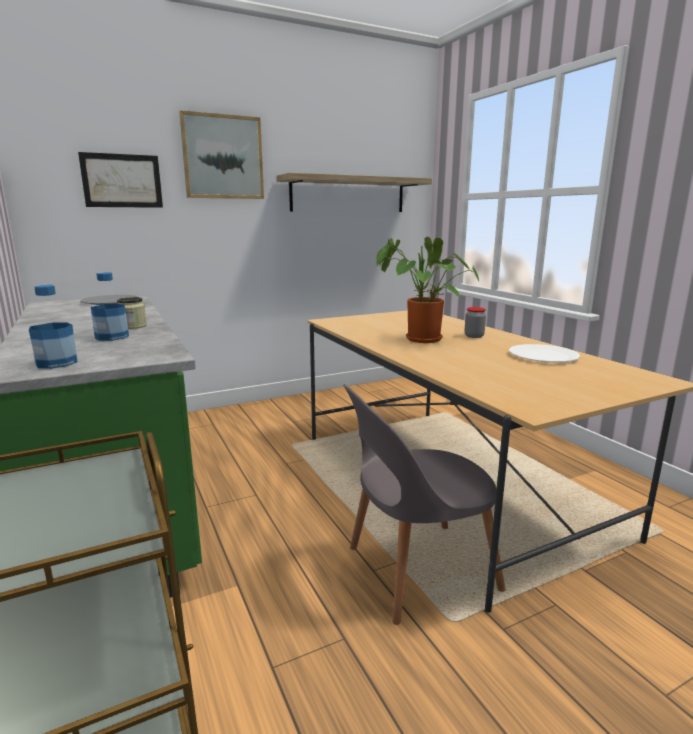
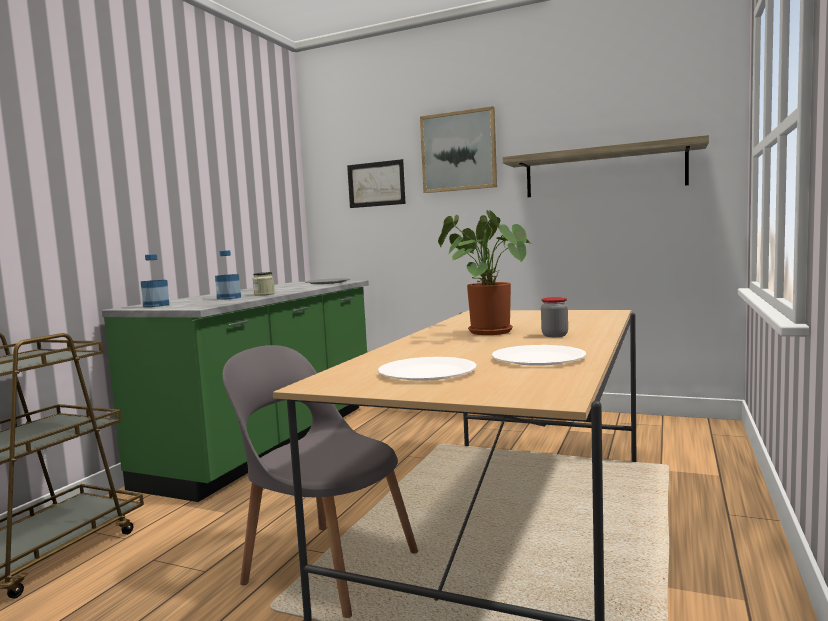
camera: 50 degrees right, 10 degrees down
(540, 380) = (427, 372): none -> white plate

